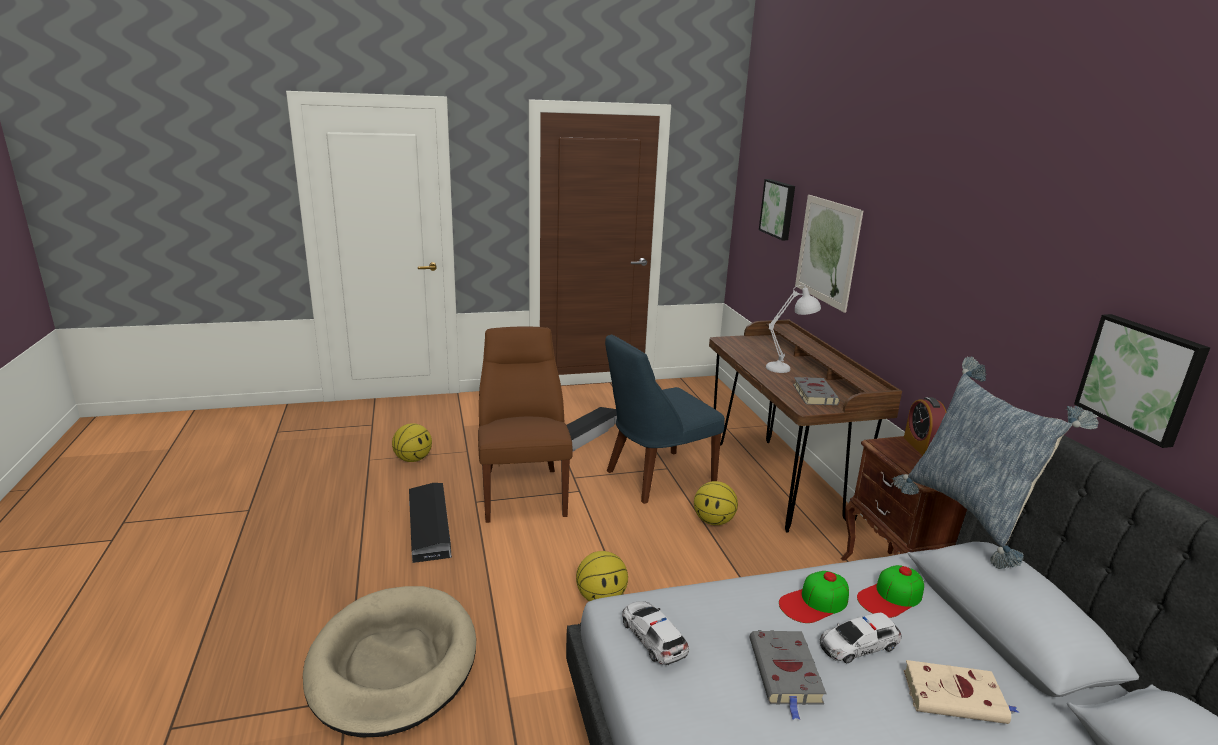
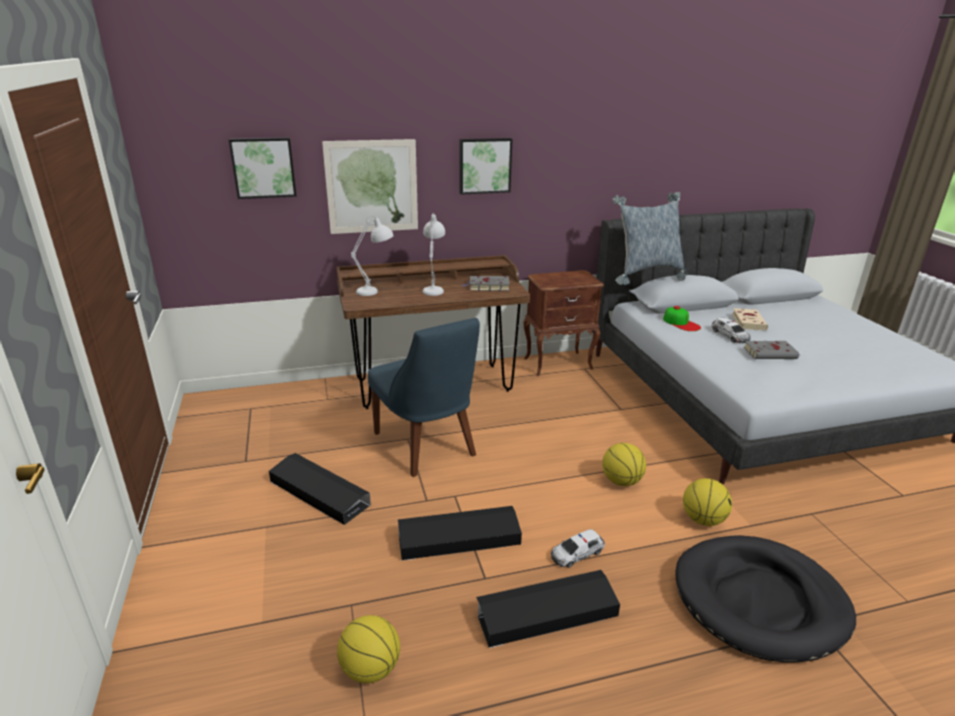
camera: 90 degrees left, 5 degrees up
(393, 663) = (759, 601): beige dog bed -> black dog bed
(523, 491) = (458, 538): brown chair -> black storage box
(653, 637) = (777, 386): toy car -> toy car (576, 553)
(714, 521) = (499, 420): basketball -> basketball (703, 519)
(761, 346) = (376, 292): none -> white table lamp
(814, 602) = (703, 341): cap -> none
(921, 446) = (548, 275): alarm clock -> none
(1141, 378) = (652, 174): picture -> picture (484, 165)

